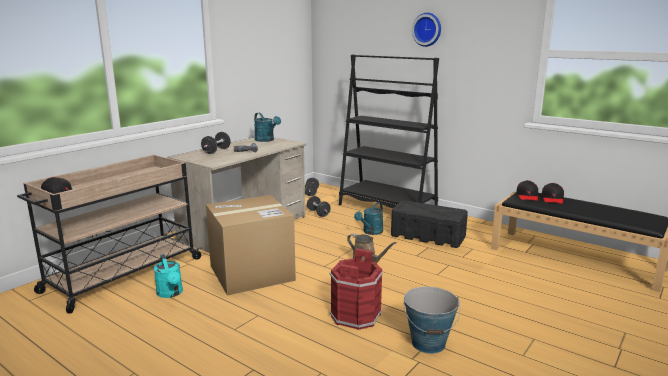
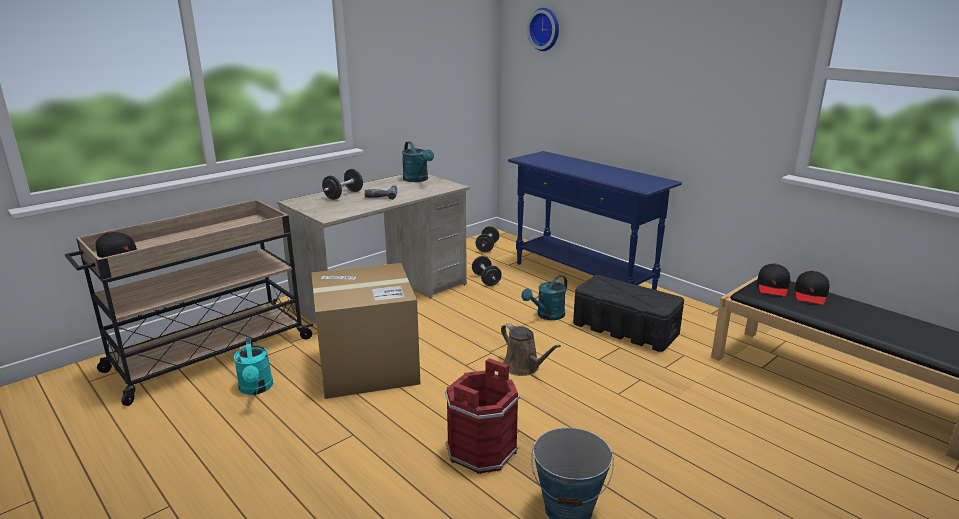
camera: 10 degrees right, 5 degrees up
(387, 208) = (583, 278): black bookcase -> blue console table
(427, 29) = (652, 28): wall clock -> wall clock (545, 29)

